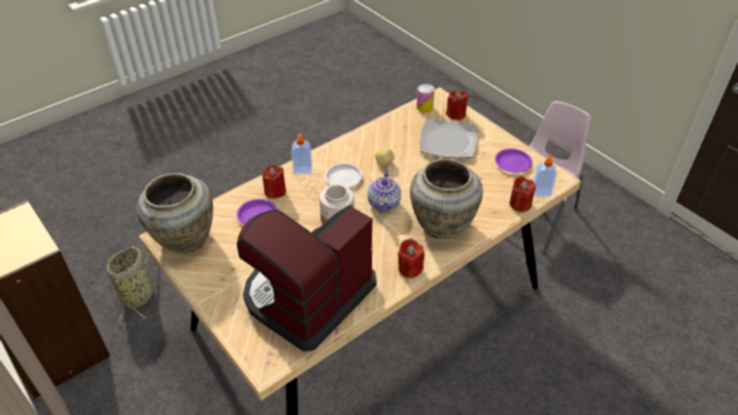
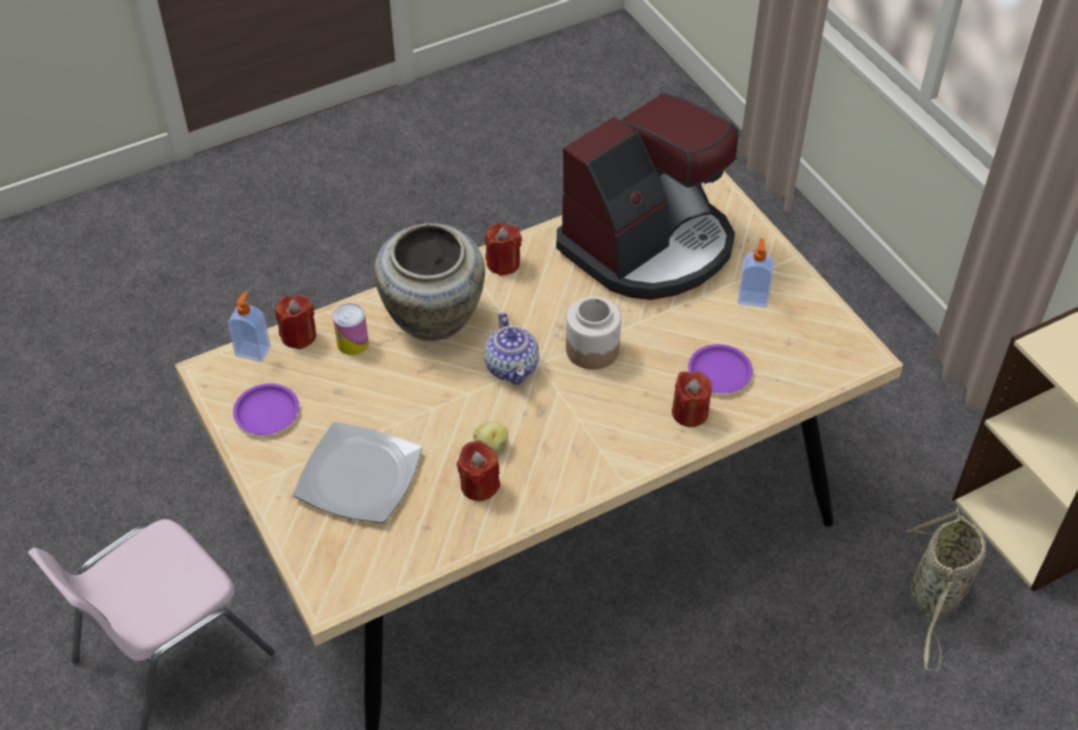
camera: 170 degrees left, 5 degrees up
(183, 238) = (831, 350): beige vase -> none
(302, 170) = (639, 448): soap dispenser -> soap dispenser (753, 298)
(343, 177) = (570, 423): white plate -> none
(384, 203) = (512, 366): teapot -> teapot turned 150 degrees clockwise
(424, 107) = (369, 574): can -> can (352, 343)
(456, 114) = (313, 543): red candle -> red candle (479, 485)

